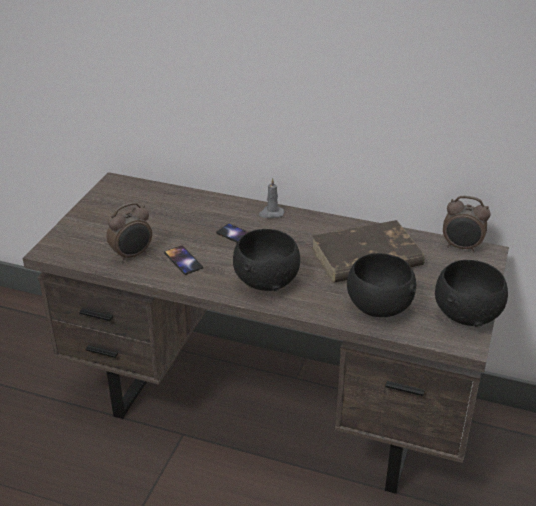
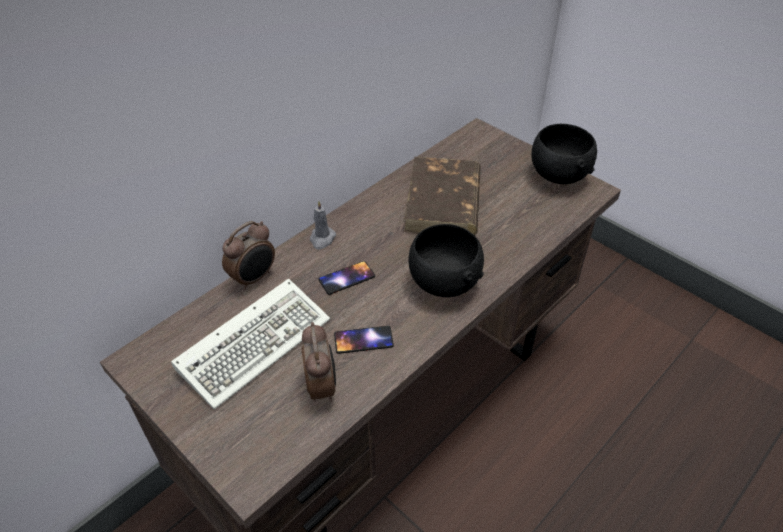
camera: 65 degrees left, 10 degrees up
(155, 218) = (256, 342): none -> keyboard
(378, 307) = (523, 221): black bowl -> none
(461, 247) = (462, 141): alarm clock -> alarm clock (254, 278)

